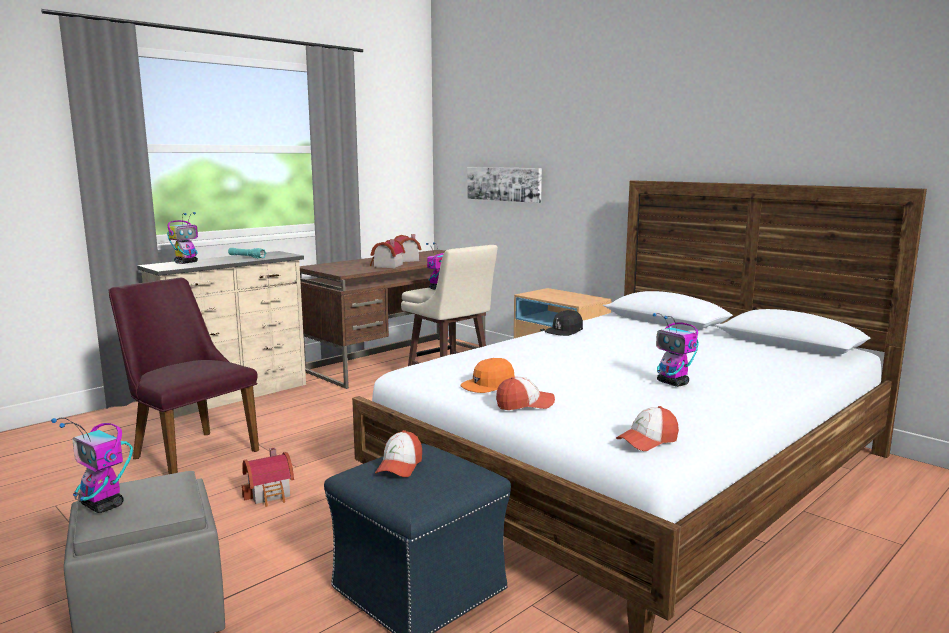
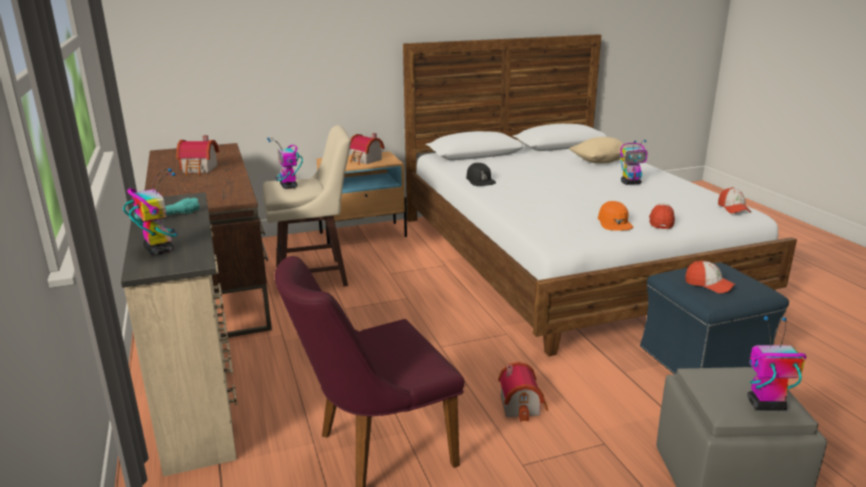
camera: 65 degrees left, 10 degrees up
(103, 505) = (765, 405): toy robot -> toy robot turned 150 degrees counterclockwise
(386, 266) = (225, 179): toy house -> toy house (365, 160)
(504, 184) = (238, 59): picture -> none
(748, 364) = (600, 161): none -> beige pillow

